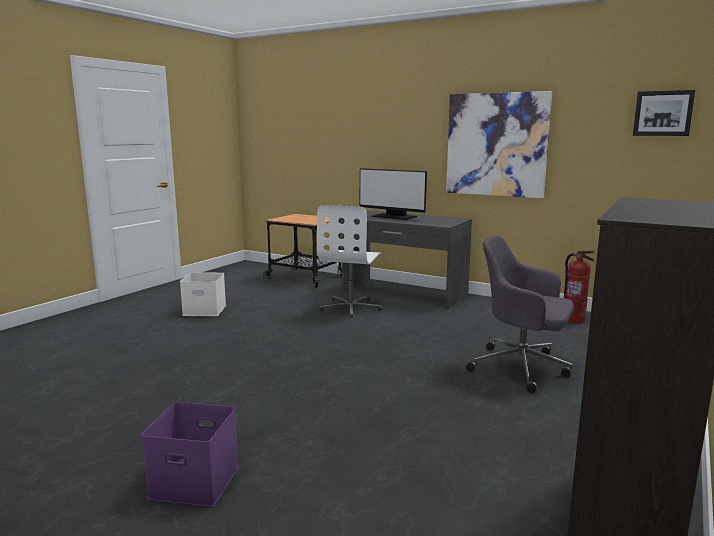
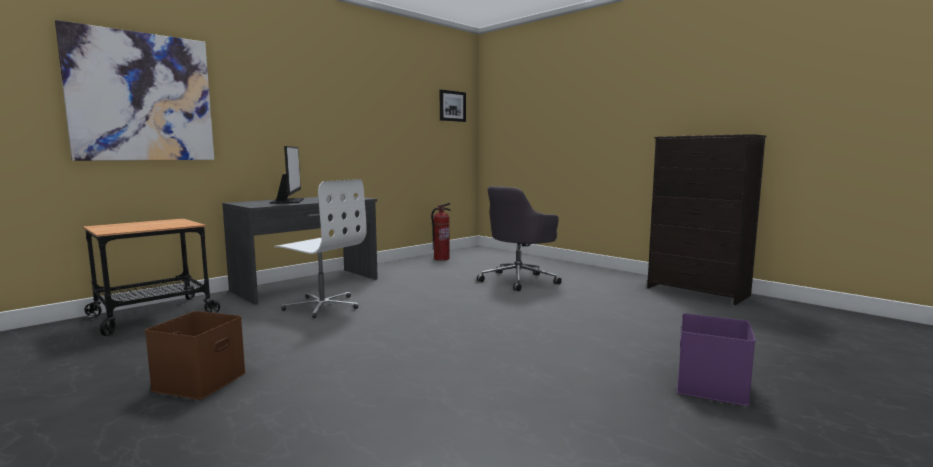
camera: 75 degrees left, 5 degrees down
(205, 310) = (200, 381): white storage box -> brown storage box
(393, 217) = (288, 201): monitor -> monitor turned 60 degrees counterclockwise
(496, 145) = (355, 124): picture -> picture (142, 97)

